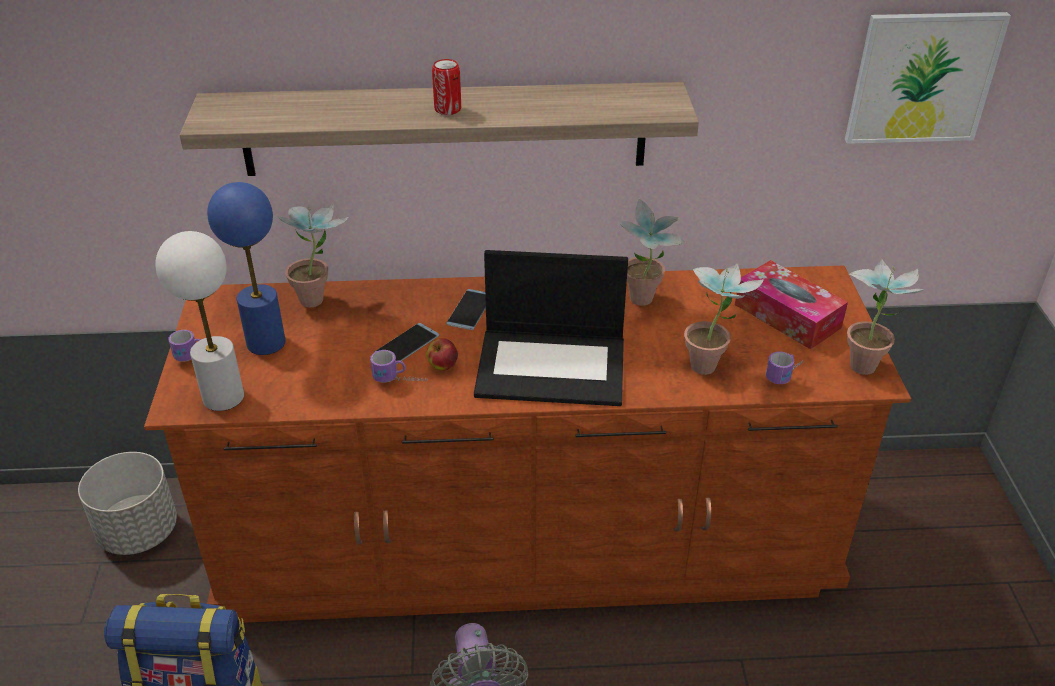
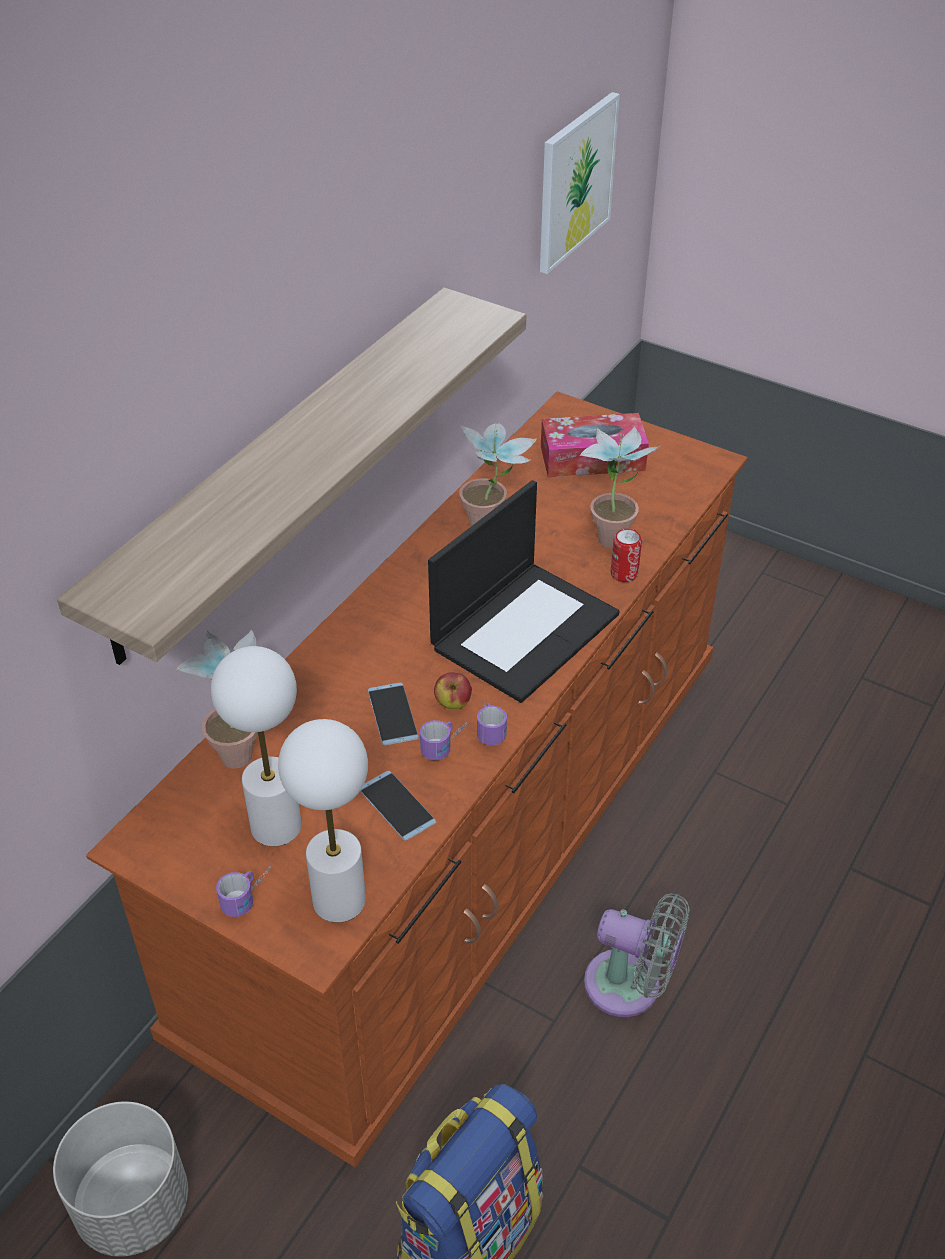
camera: 55 degrees left, 5 degrees up
(266, 342) = (275, 826): blue table lamp -> white table lamp
(448, 109) = (333, 436): can -> can (624, 574)
(470, 310) = (382, 643): phone -> phone (396, 806)
(786, 376) = (665, 502): mug -> mug (489, 727)
(867, 361) = (688, 451): potted plant -> none

